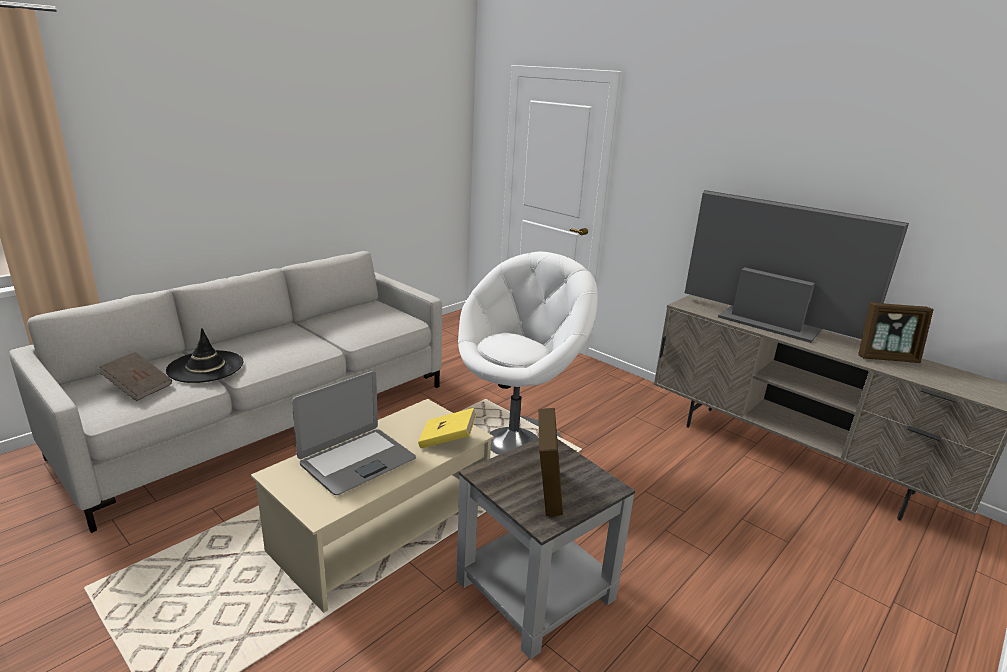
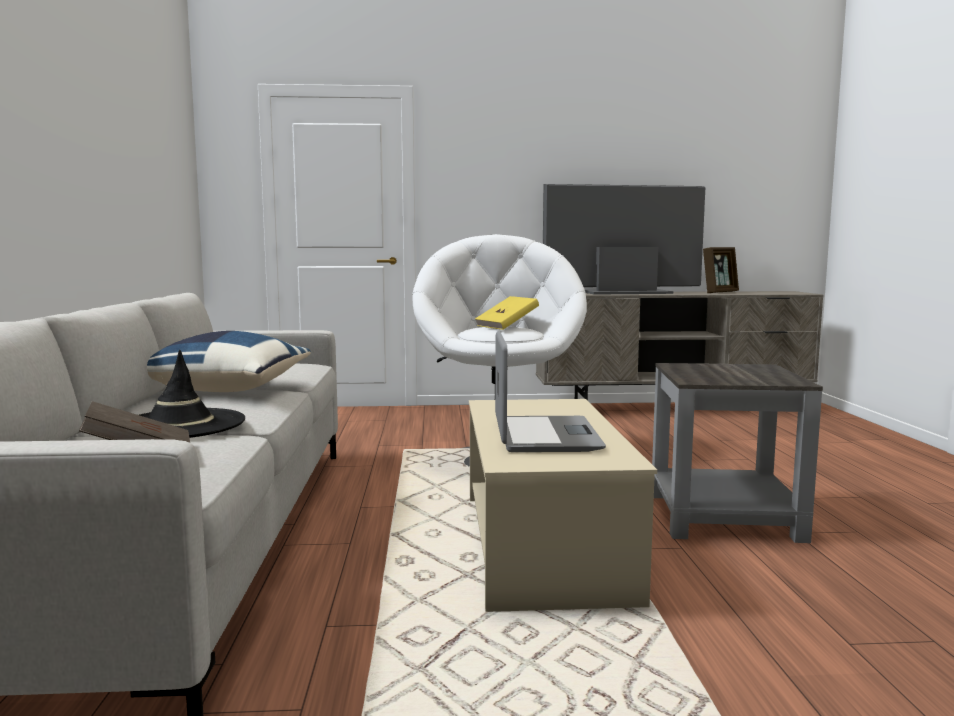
camera: 45 degrees left, 15 degrees down
(302, 337) = (226, 389): none -> blue pillow
(447, 440) = (565, 408): yellow book -> yellow book (507, 326)
(547, 491) = (749, 375): picture frame -> none

